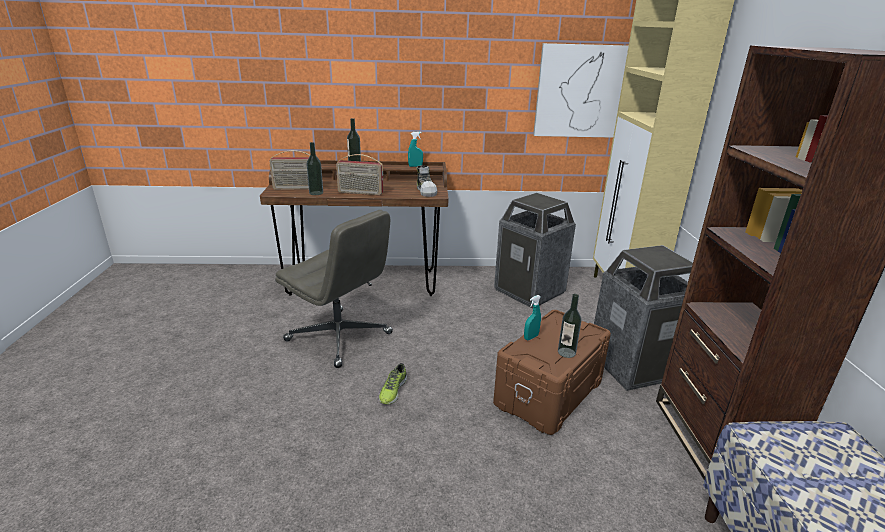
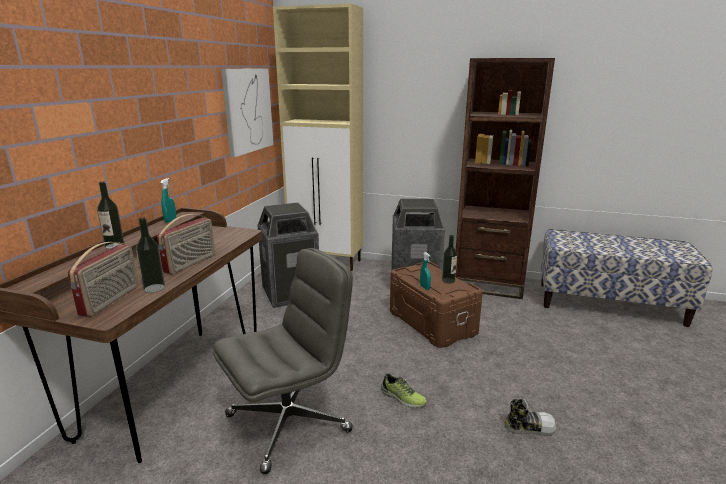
camera: 70 degrees left, 5 degrees down
(426, 191) = (228, 234): shoe -> shoe (529, 427)

